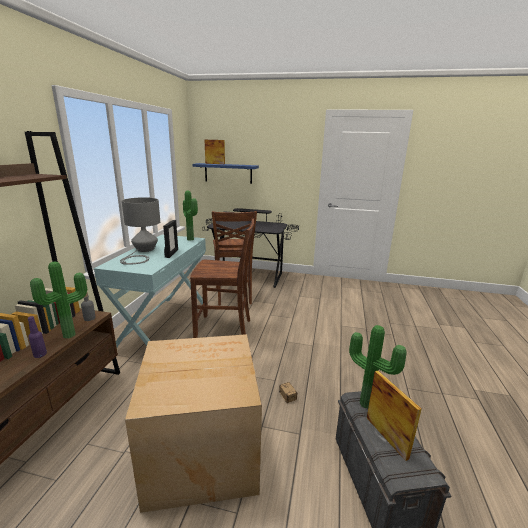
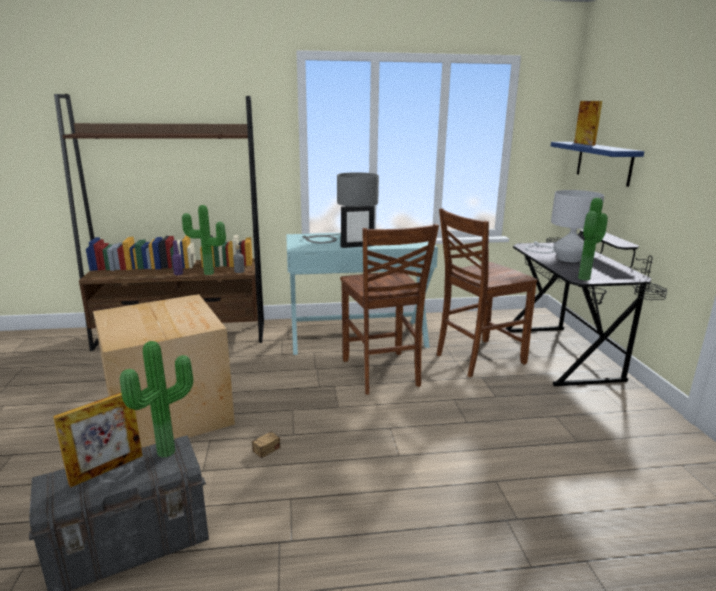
camera: 70 degrees right, 0 degrees up
(191, 239) = (421, 243): potted plant -> potted plant (586, 279)
(237, 225) = (557, 255): none -> grey table lamp

